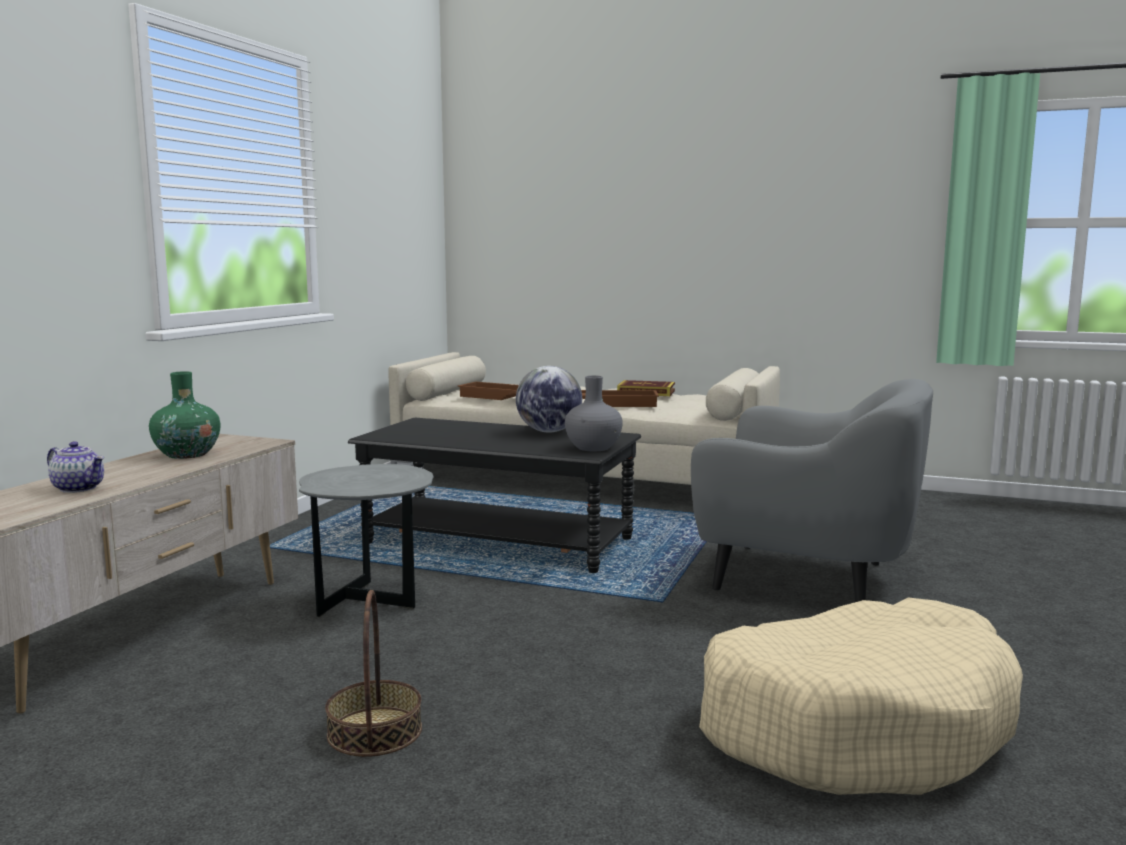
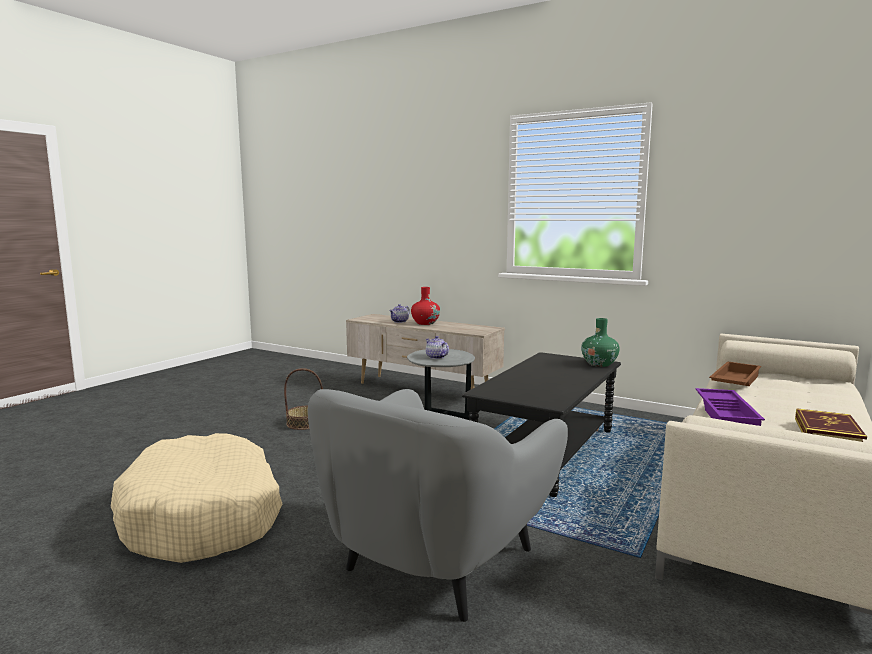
camera: 100 degrees right, 0 degrees up
(126, 471) = (425, 323): none -> red vase
(187, 454) = (454, 326): green vase -> green vase (599, 364)
(375, 480) = (436, 357): none -> teapot
(548, 431) = (565, 387): globe -> none
(593, 448) = (501, 394): grey vase -> none
(615, 404) = (728, 415): brown tray -> purple tray

